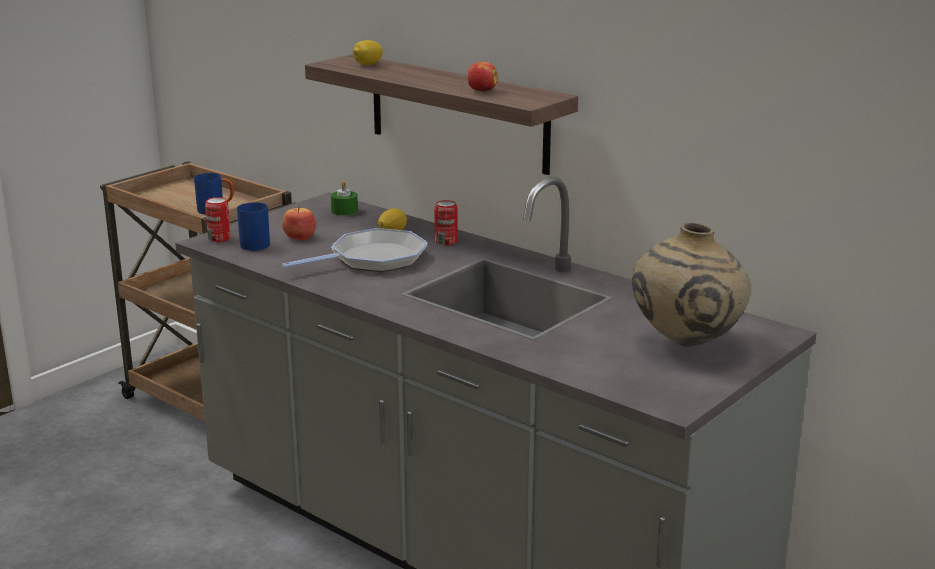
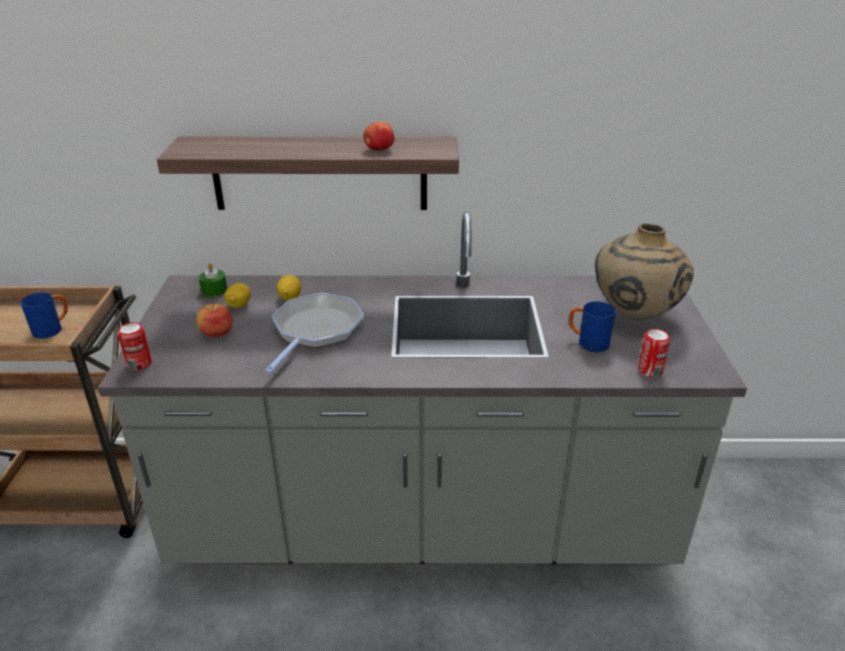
camera: 40 degrees left, 10 degrees up
(253, 244) = (183, 357): blue mug -> blue mug (587, 343)
(367, 64) = (220, 145): lemon -> lemon (239, 305)
(446, 241) = (345, 291): can -> can (650, 371)

